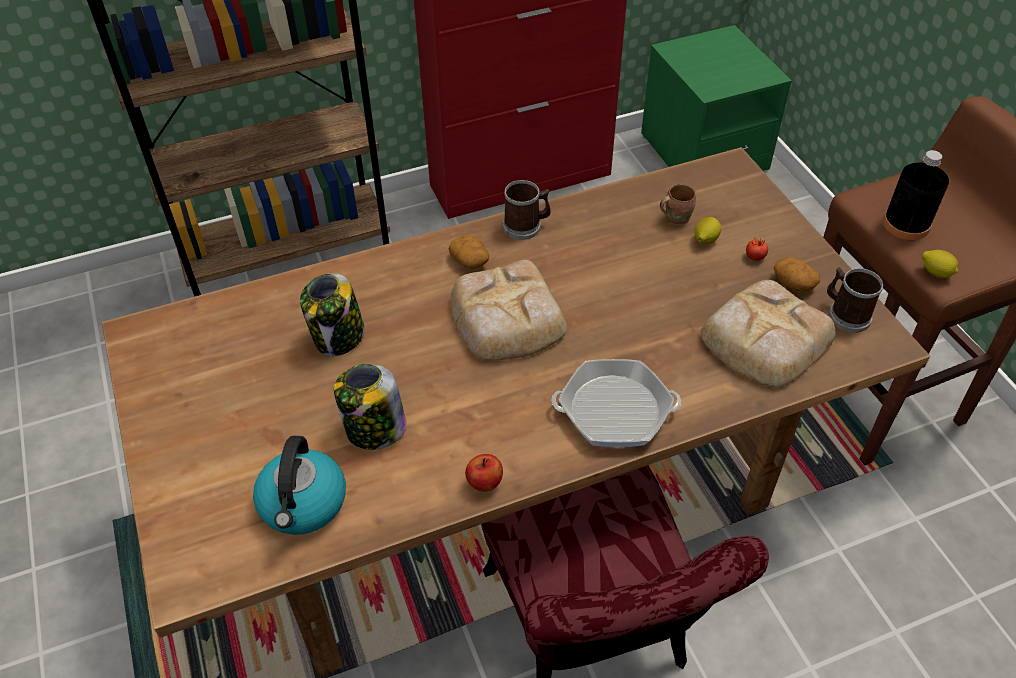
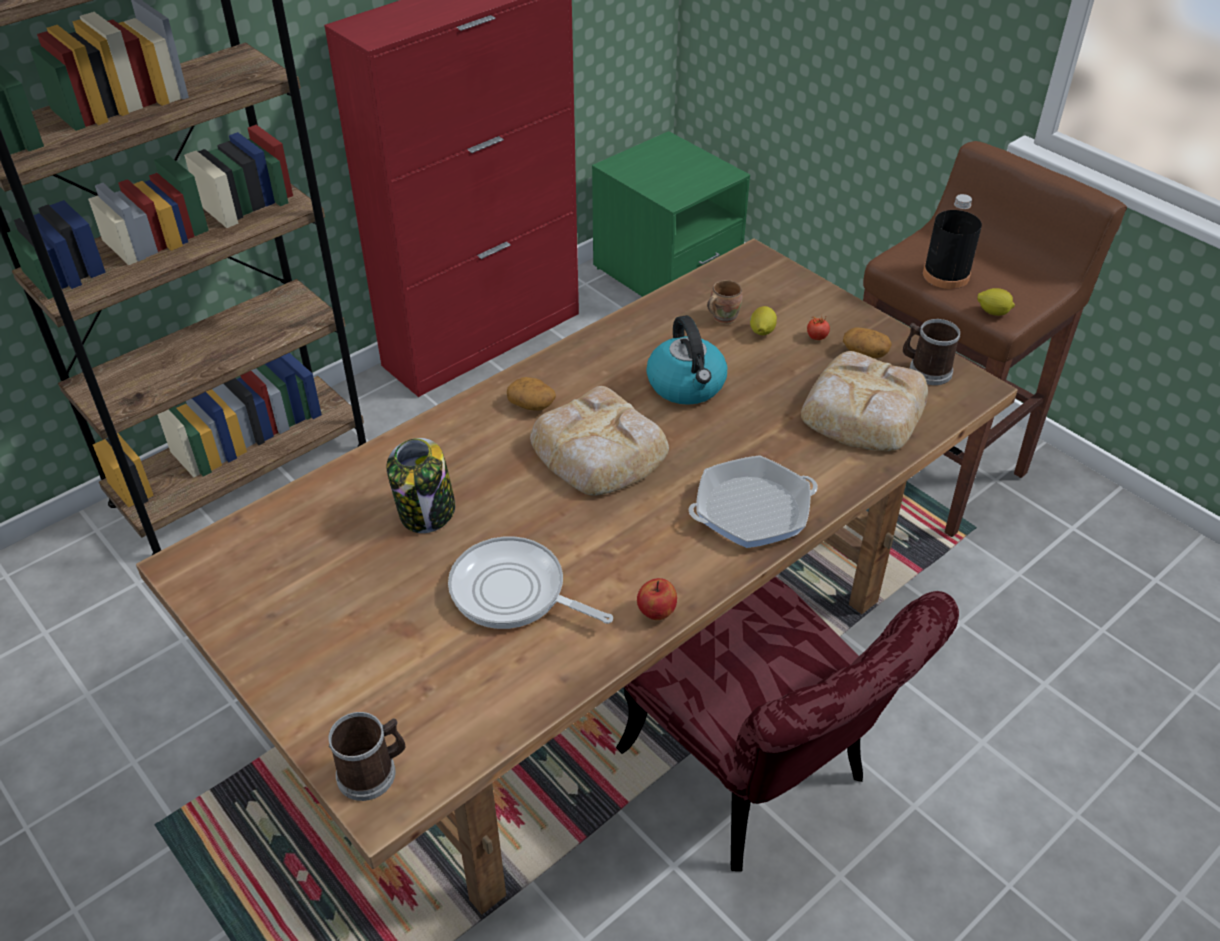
camera: 20 degrees left, 5 degrees down
(303, 504) = (474, 685): kettle -> kettle (687, 385)
(374, 429) = (514, 592): jar -> frying pan
(526, 226) = (574, 357): mug -> mug (373, 772)

